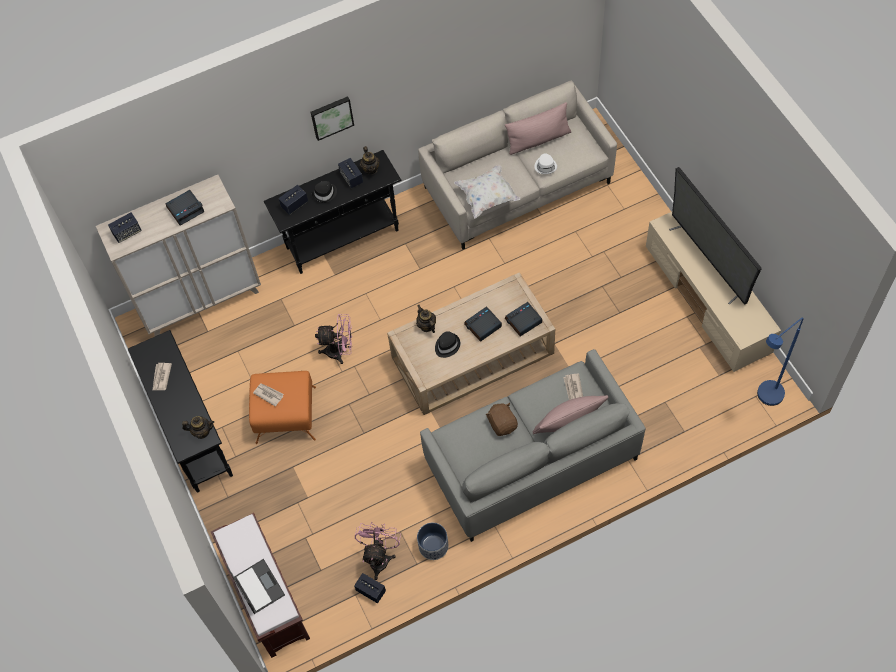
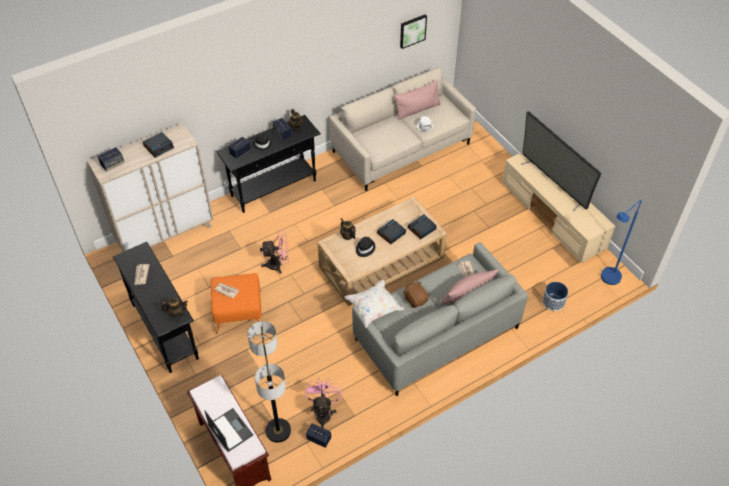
camera: 10 degrees left, 10 degrees down
(322, 577) = (278, 431): none -> floor lamp
(331, 117) = (268, 81): picture -> picture (412, 30)
(433, 546) = (366, 401): planter -> planter (553, 302)
(487, 197) = (384, 147): white pillow -> white pillow (374, 308)

